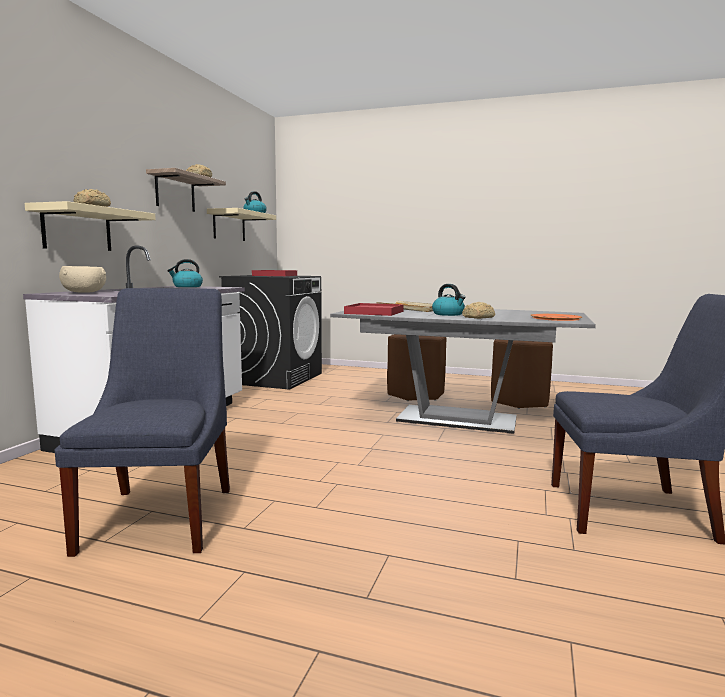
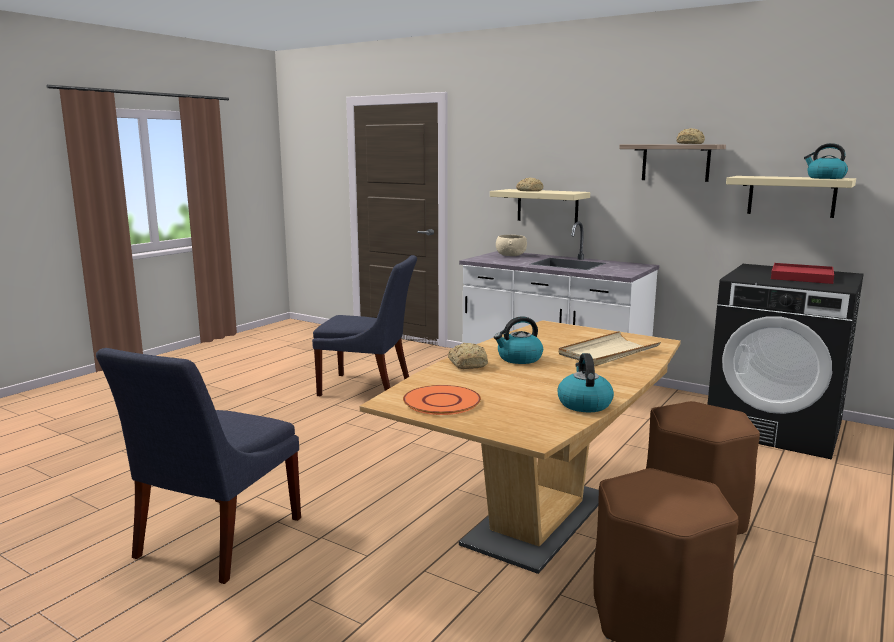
camera: 105 degrees right, 5 degrees up
(187, 286) = (625, 267): kettle -> kettle (584, 404)
(374, 312) = (549, 333): red tray -> none
(457, 419) = (537, 519): grey dining table -> brown dining table

